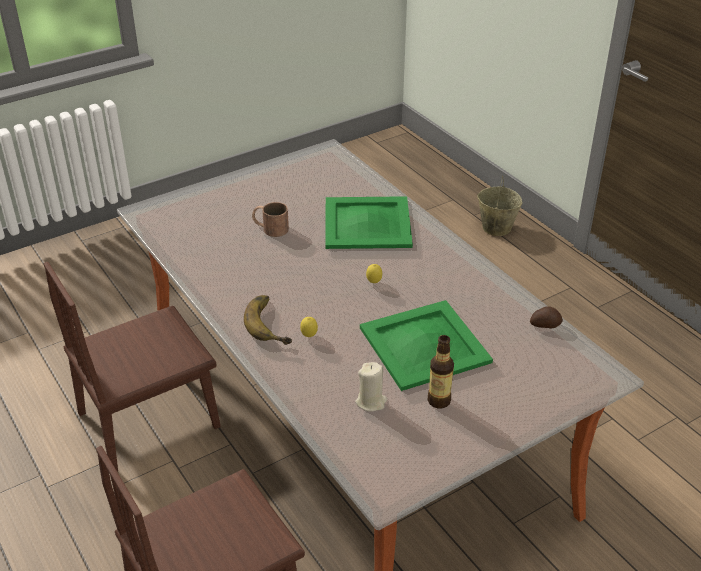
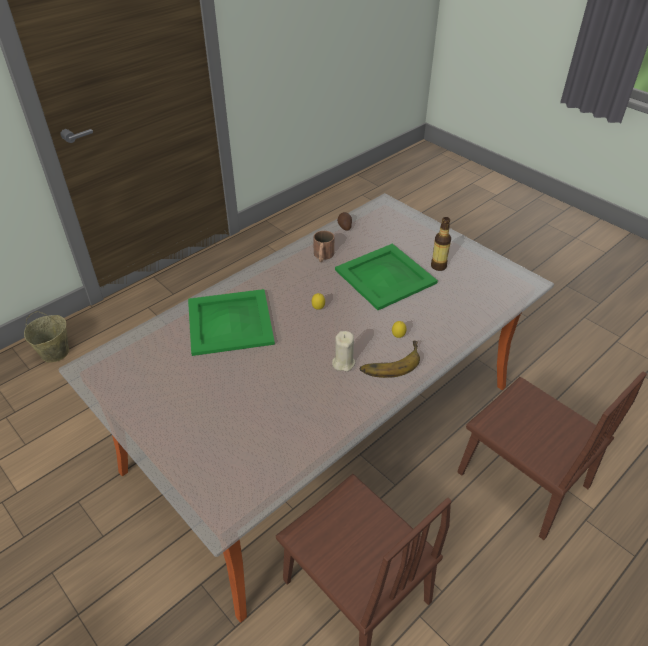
camera: 100 degrees left, 5 degrees up
(270, 228) = (245, 389): brown mug -> brown mug (323, 256)
(371, 402) = (454, 296): beige candle -> beige candle (343, 363)

